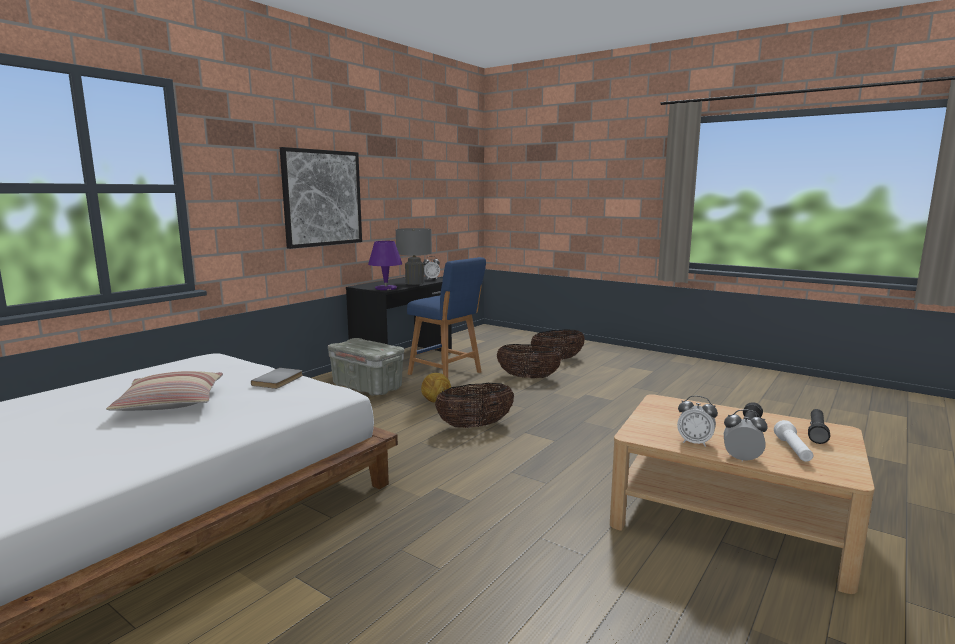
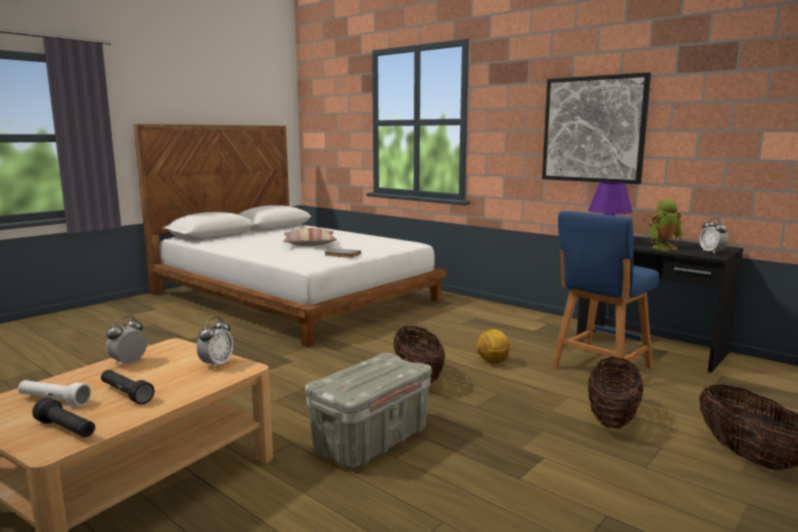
camera: 95 degrees right, 0 degrees up
(367, 387) = (531, 334): grey storage box -> grey storage box (371, 441)
(414, 283) = (663, 248): grey table lamp -> toy robot
(741, 459) = (75, 374): alarm clock -> alarm clock (216, 364)

